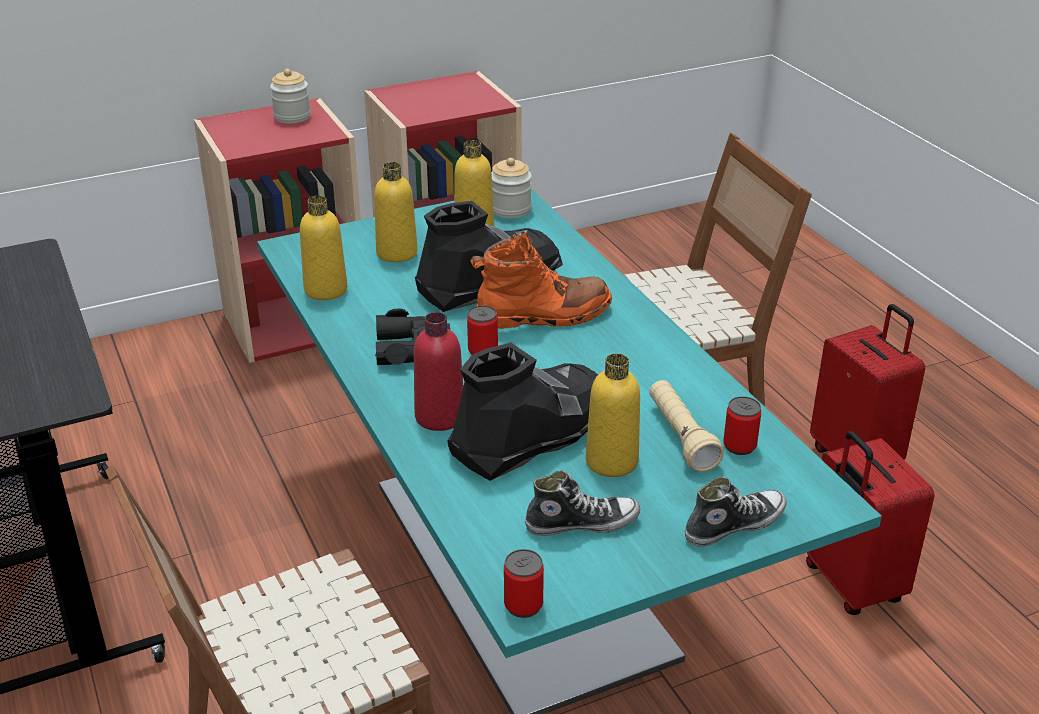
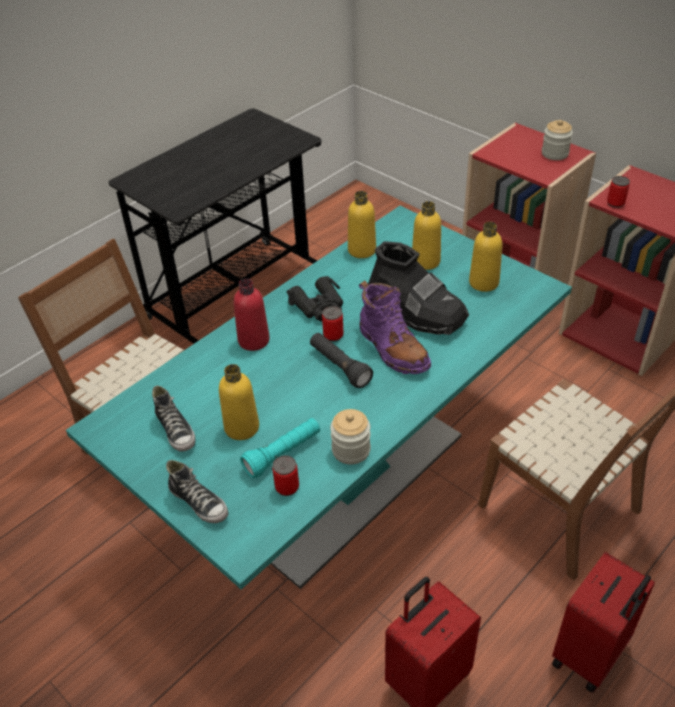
camera: 70 degrees right, 10 degrees up
(510, 209) = (526, 290): jar -> jar (351, 450)
(523, 605) = (98, 426): can -> can (615, 203)
(531, 434) = (254, 383): black boot -> none
(543, 315) = (392, 349): orange boot -> purple boot
(548, 360) = (339, 367): none -> black flashlight
(680, 437) = (283, 454): beige flashlight -> turquoise flashlight

